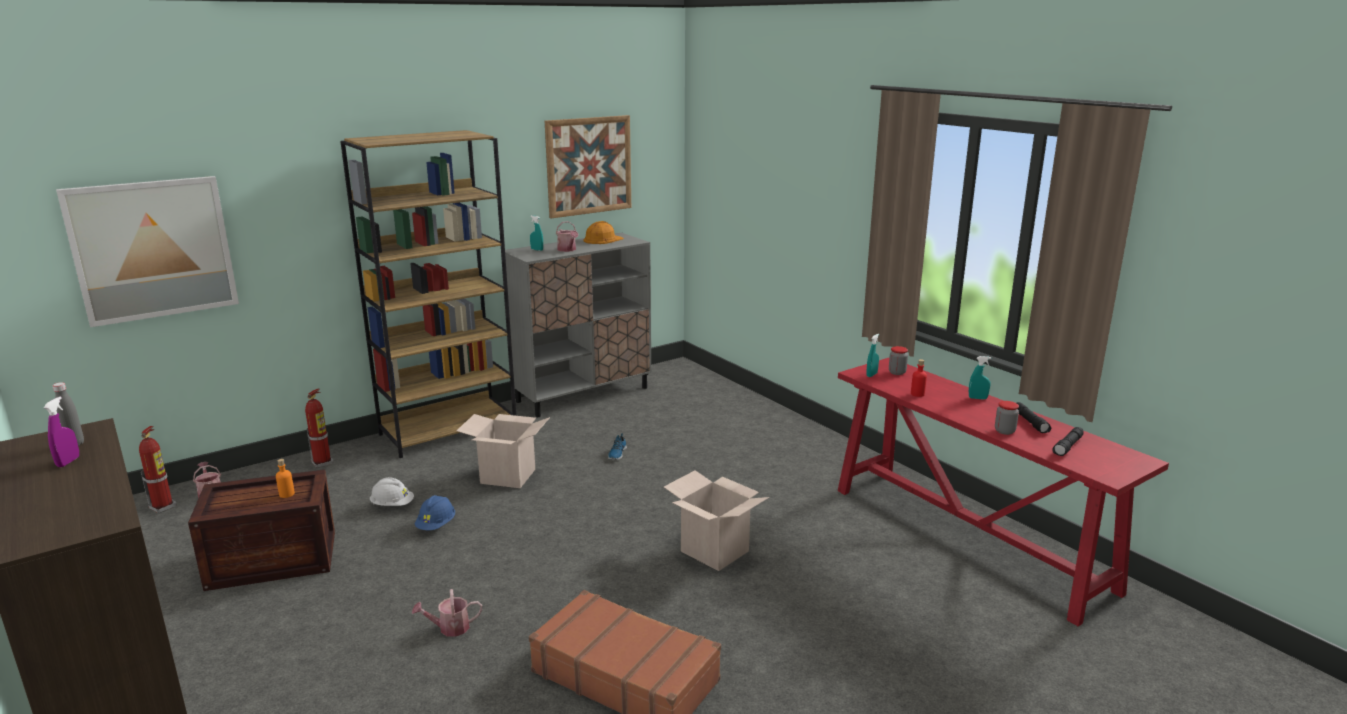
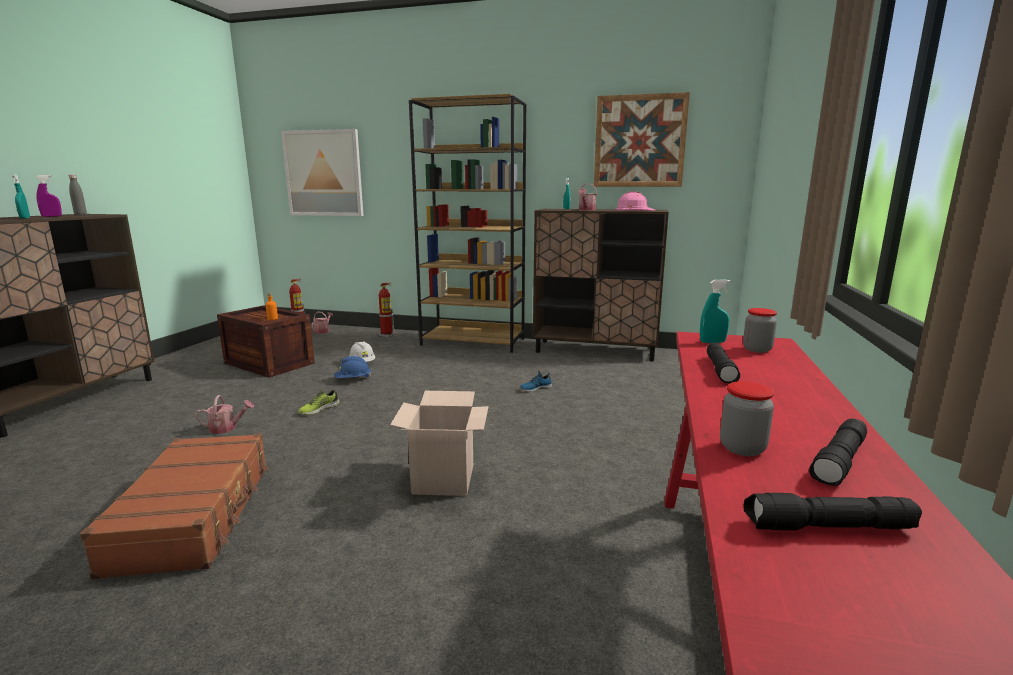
camera: 50 degrees right, 5 degrees down
(450, 628) = (227, 428): watering can -> watering can turned 135 degrees clockwise
(487, 565) = (319, 409): none -> shoe
(508, 476) = (444, 373): cardboard box -> none
(583, 394) = (595, 350): grey cabinet -> brown cabinet
(602, 239) = (634, 209): orange hard hat -> pink hard hat
(917, 394) = (721, 370): red bottle -> black flashlight
(977, 398) = (815, 403): turquoise spray bottle -> turquoise spray bottle (24, 218)

